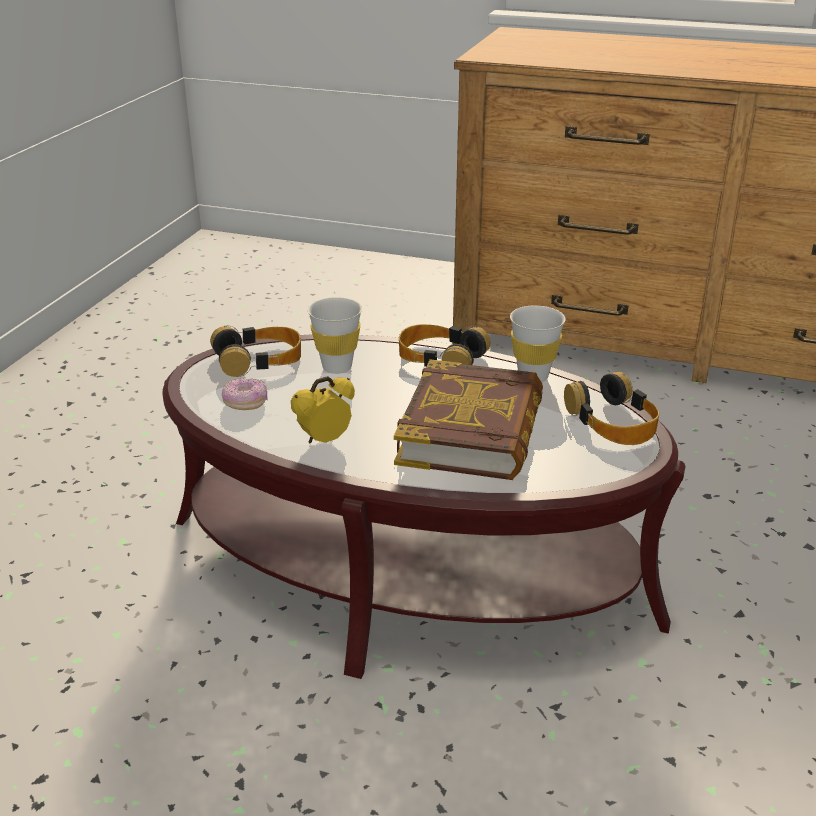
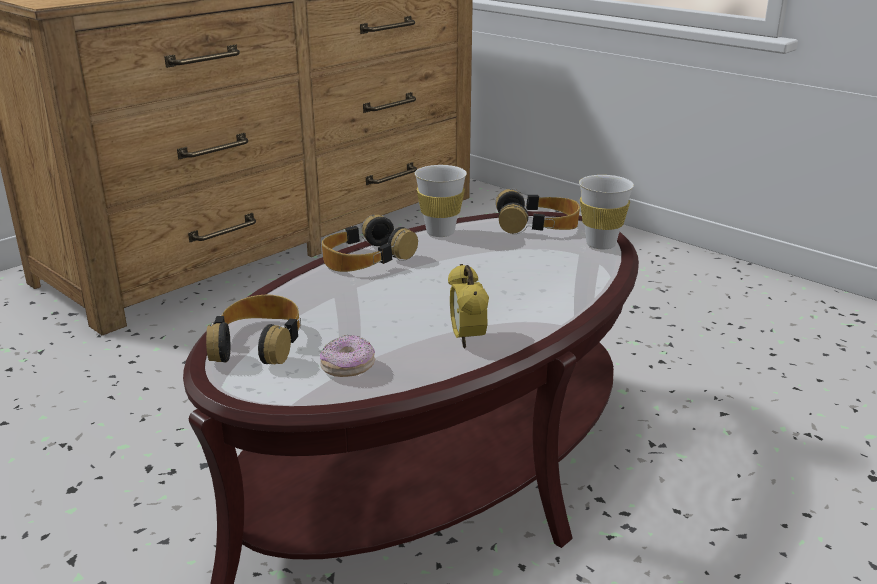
camera: 65 degrees left, 5 degrees down
(337, 367) = (325, 306): white cup -> white cup (600, 244)
(472, 431) = (506, 274): book -> none

